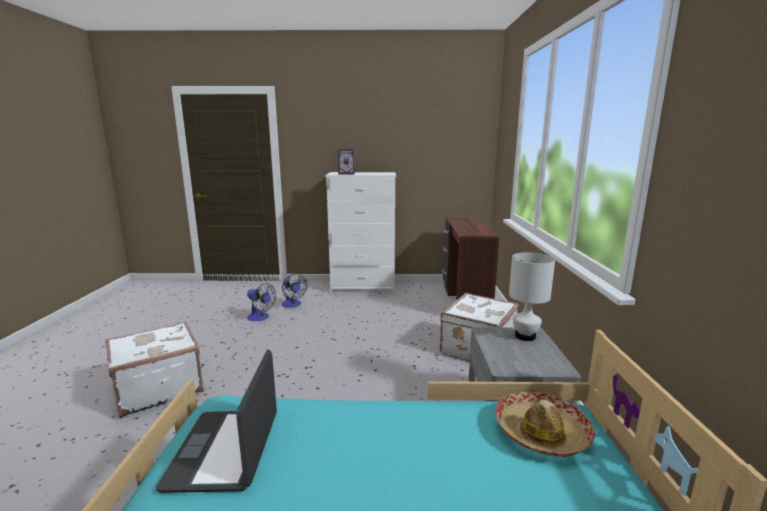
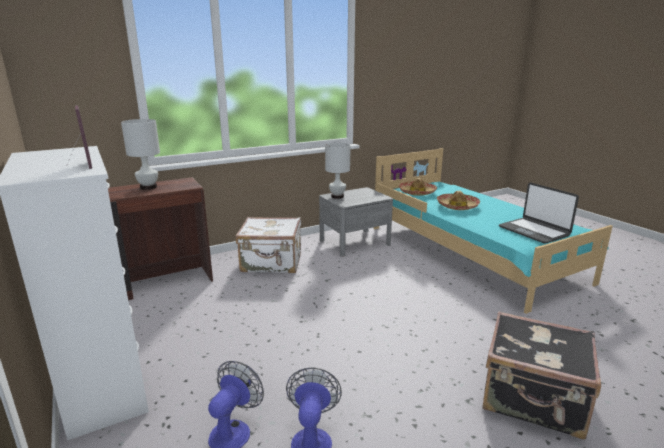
camera: 120 degrees left, 5 degrees up
(158, 389) = (533, 399): white suitcase -> black suitcase
(226, 450) = (534, 231): laptop -> laptop turned 90 degrees clockwise
(415, 436) = (457, 206): none -> hat
(473, 227) = (149, 187): none -> white table lamp

